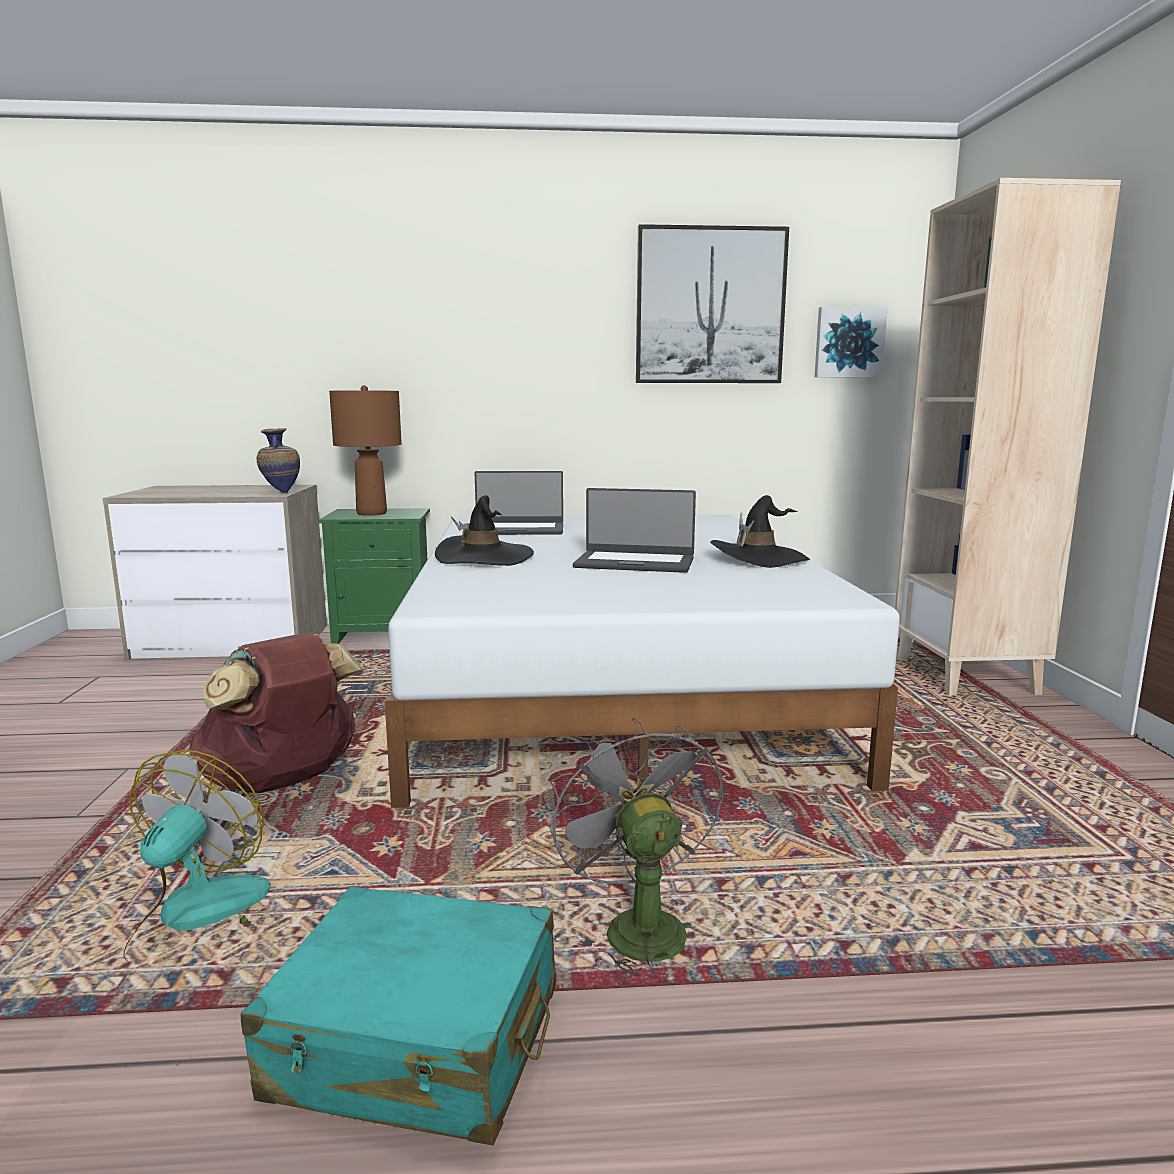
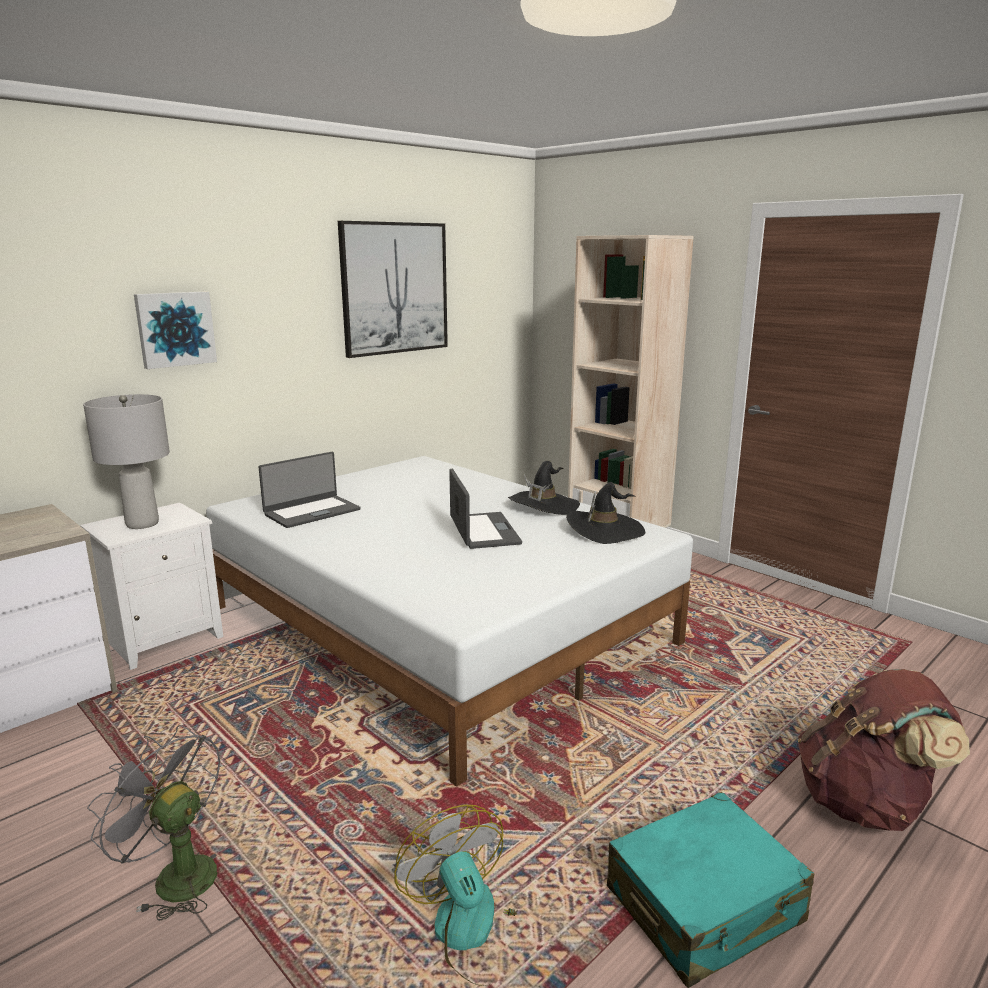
camera: 40 degrees left, 5 degrees up
(280, 492) = (61, 528): vase -> none
(283, 782) = (338, 809): brown backpack -> brown backpack (866, 804)
(372, 513) = (143, 524): brown table lamp -> grey table lamp
(386, 634) = (165, 638): green nightstand -> white nightstand
(484, 558) = (368, 555): black hat -> black hat (605, 530)
(635, 563) = (483, 531): laptop -> laptop turned 75 degrees counterclockwise
(636, 926) = (694, 782): grey fan -> grey fan (175, 875)
(849, 342) = (483, 311): picture -> picture (175, 329)

